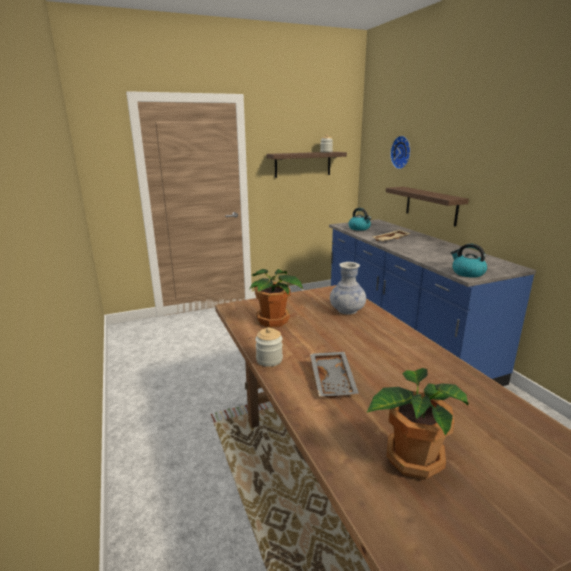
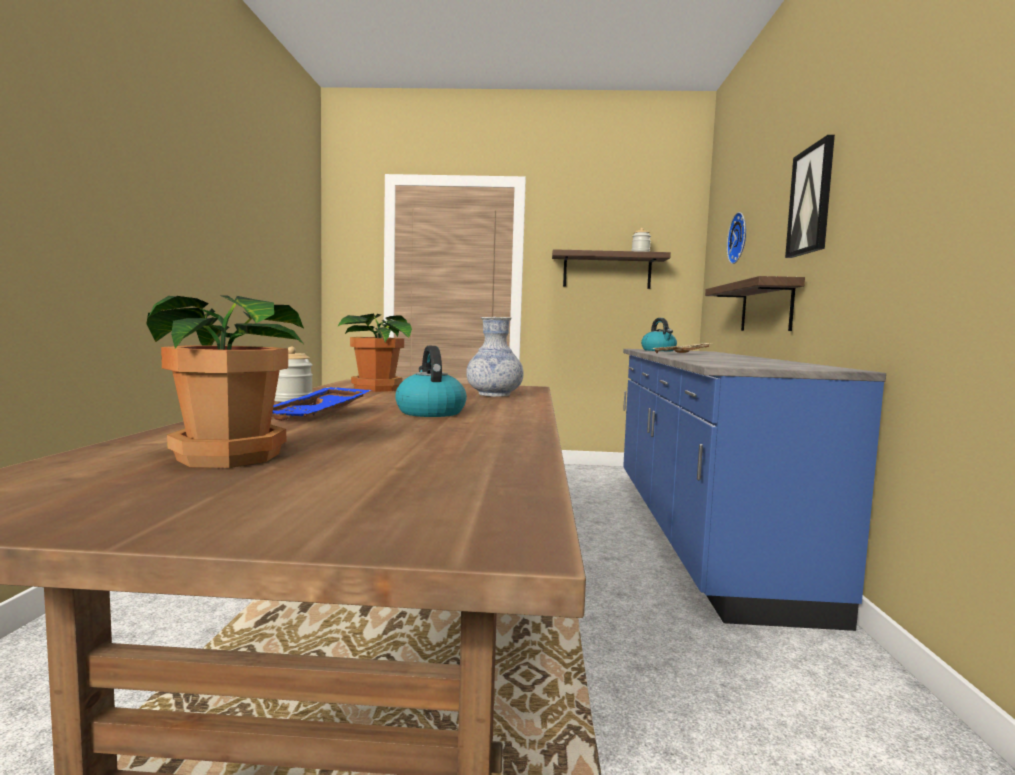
camera: 25 degrees right, 15 degrees down
(333, 380) = (320, 415): grey tray -> blue tray
(467, 273) = (728, 364): kettle -> kettle (430, 412)
(475, 154) = (811, 200): none -> picture

